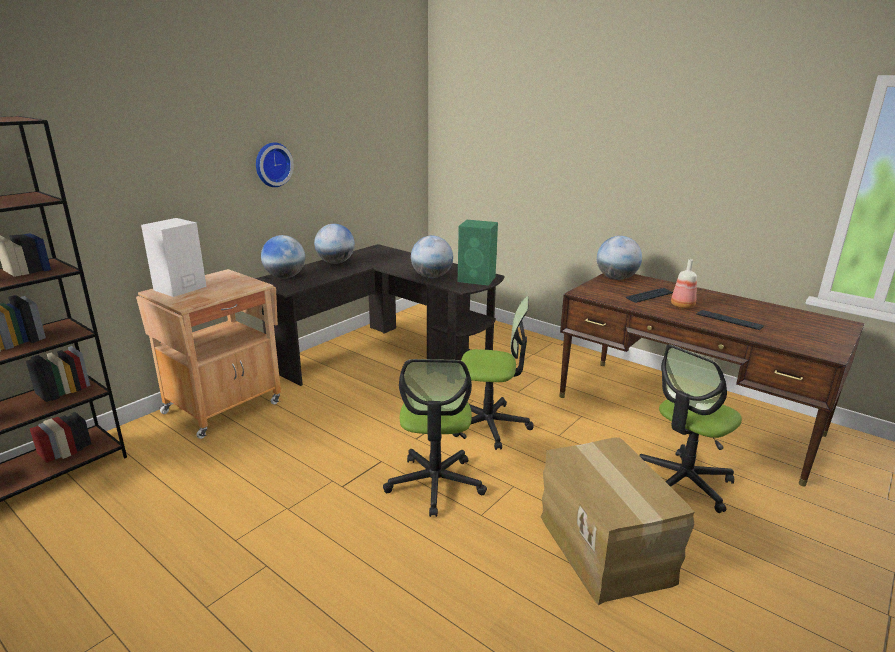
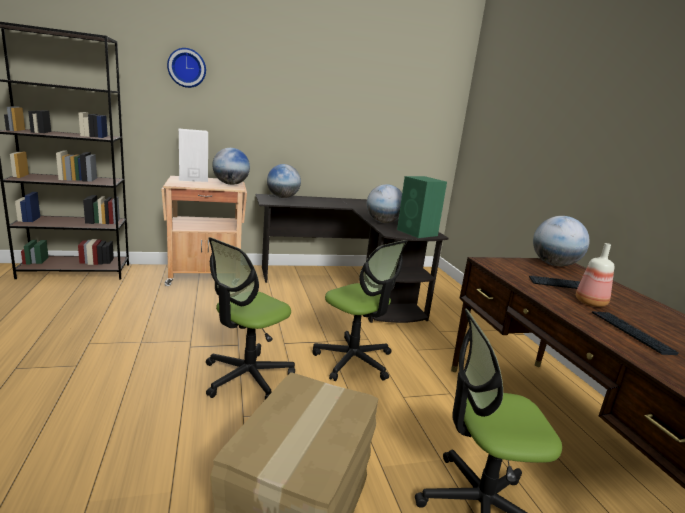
camera: 35 degrees right, 5 degrees down
(272, 164) = (297, 111): wall clock -> wall clock (187, 68)
(335, 262) = (333, 200): globe -> globe (230, 184)

